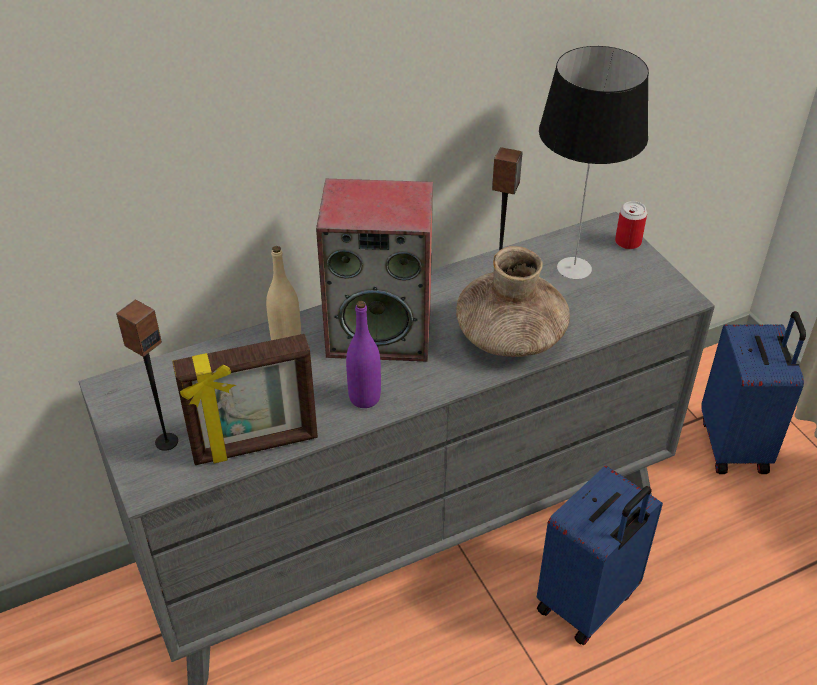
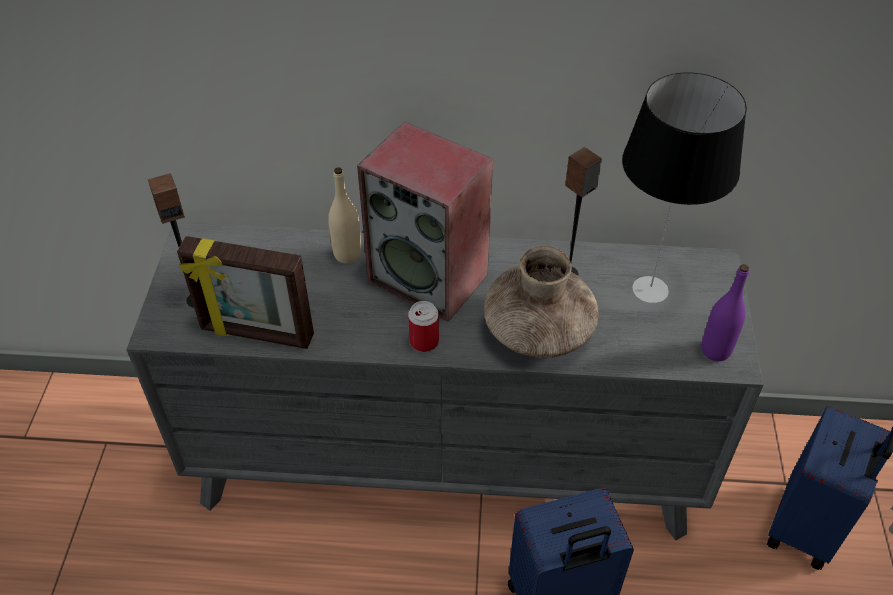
camera: 30 degrees right, 5 degrees up
(364, 398) = (371, 331): purple bottle -> purple bottle (715, 350)
(628, 242) = (724, 285): can -> can (424, 341)

